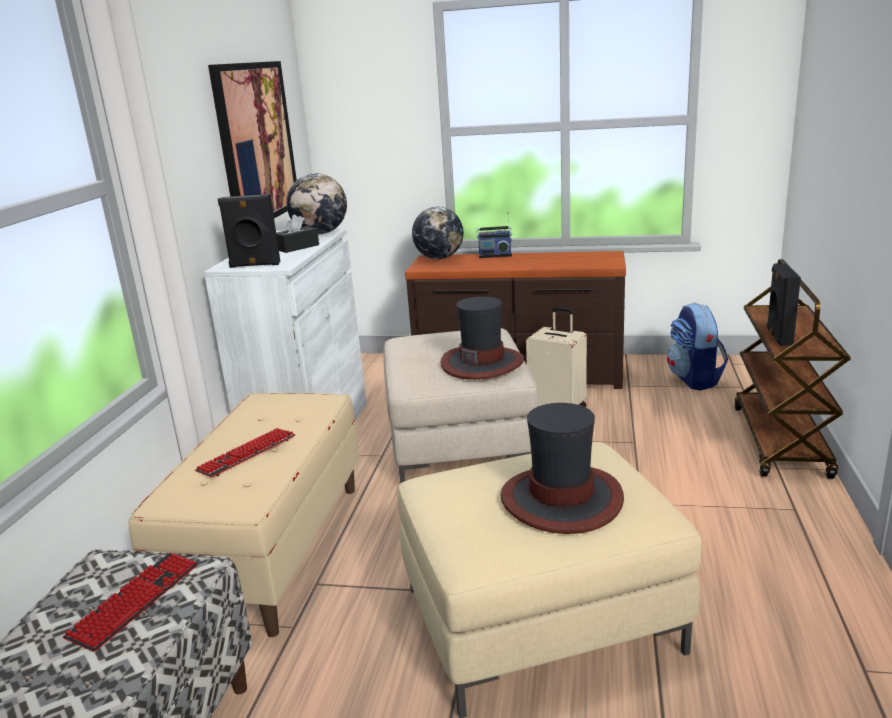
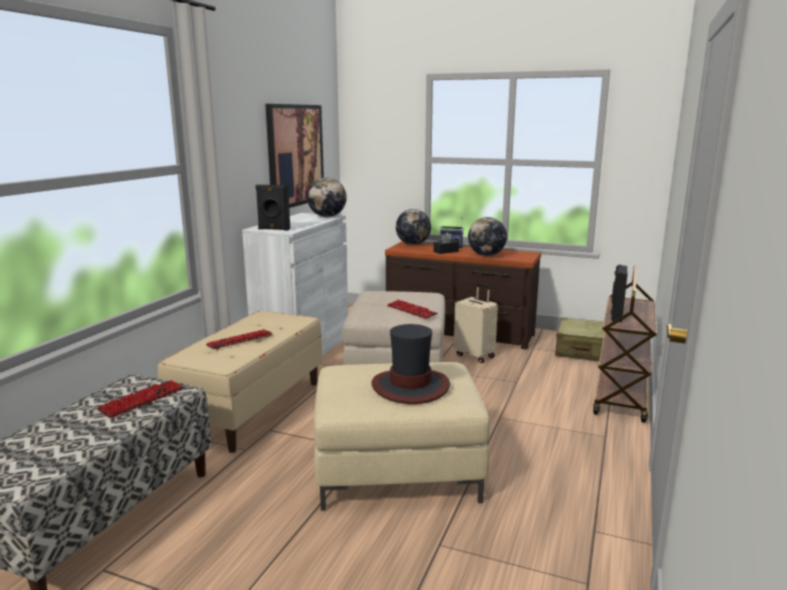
camera: 10 degrees right, 5 degrees down
(297, 247) = (307, 222): black tissue box -> black tissue box (446, 251)
(482, 363) = (411, 310): hat -> keyboard
(554, 264) = (486, 255): none -> globe
(694, 380) = (582, 350): backpack -> beige suitcase

